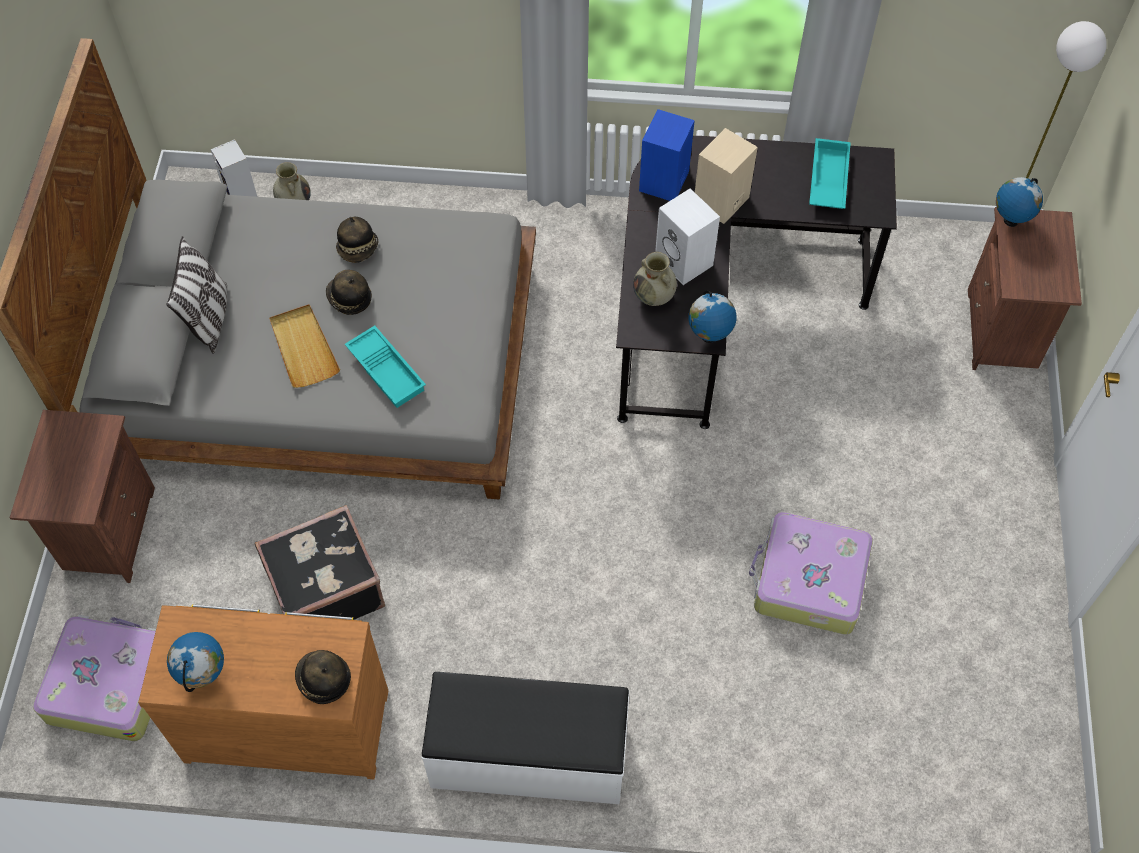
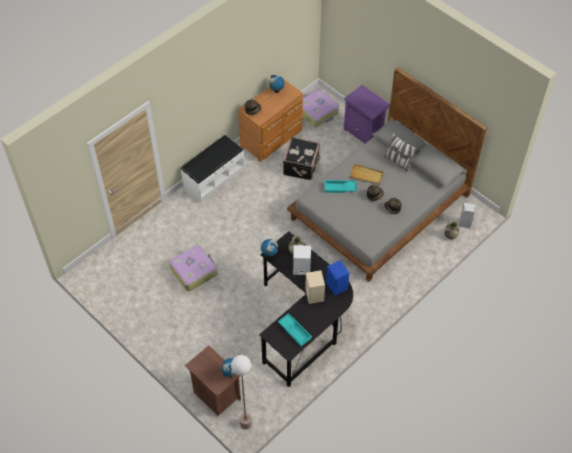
camera: 130 degrees right, 5 degrees down
(107, 530) = (364, 132): brown nightstand -> purple nightstand

